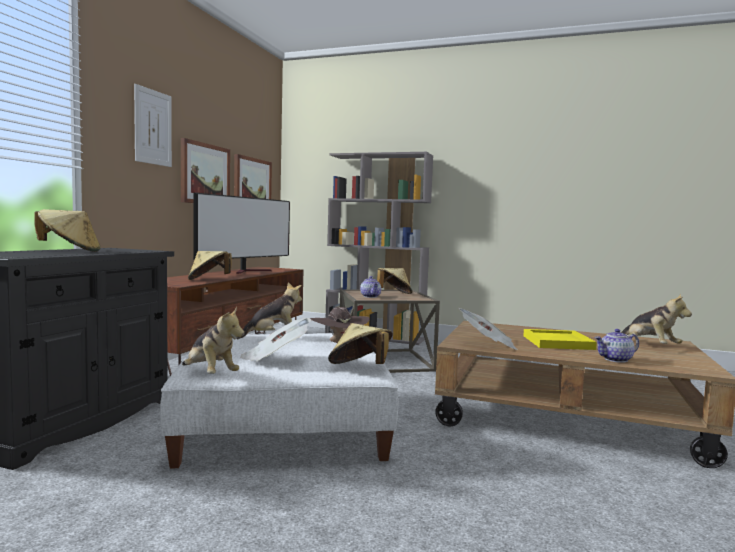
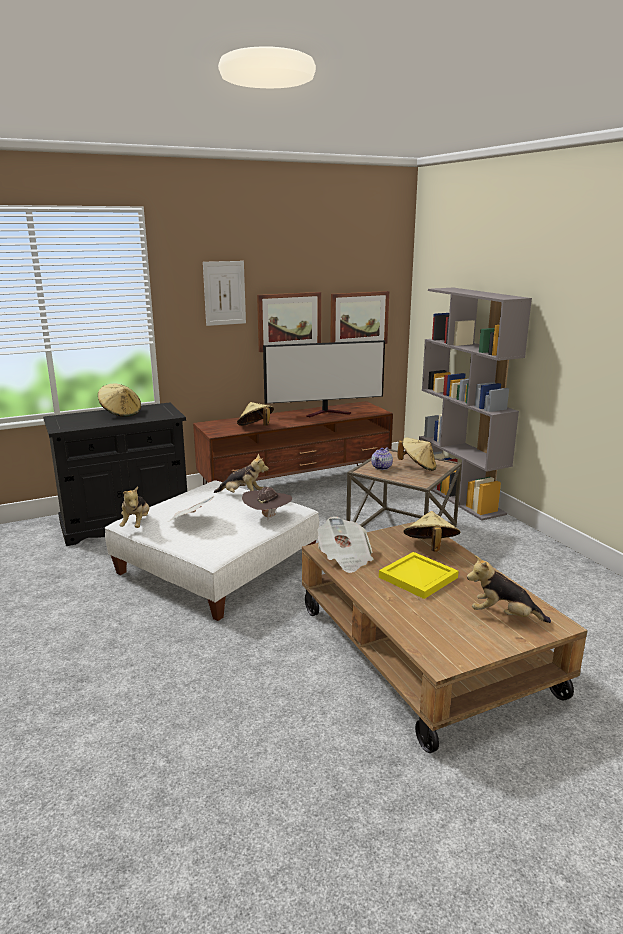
camera: 45 degrees right, 15 degrees up
(360, 368) = (220, 548): beige hat -> beige hat (430, 548)
(616, 360) = (399, 616): teapot -> none
(649, 345) = (503, 616): plush toy -> plush toy turned 90 degrees clockwise

